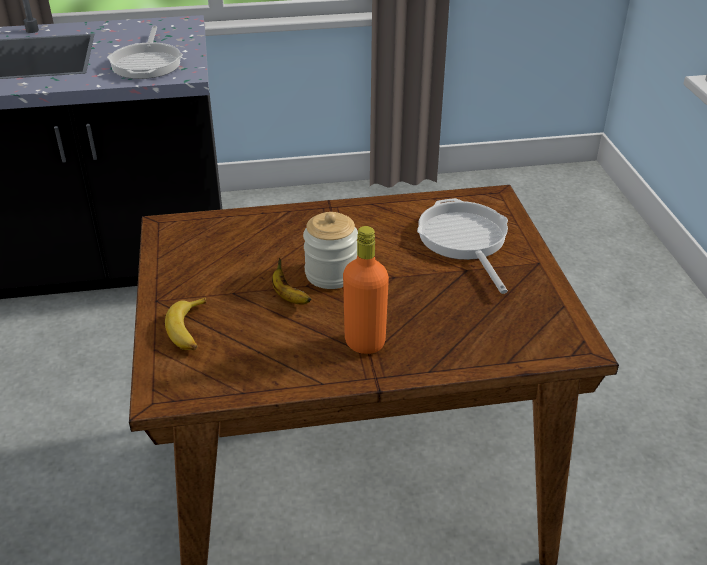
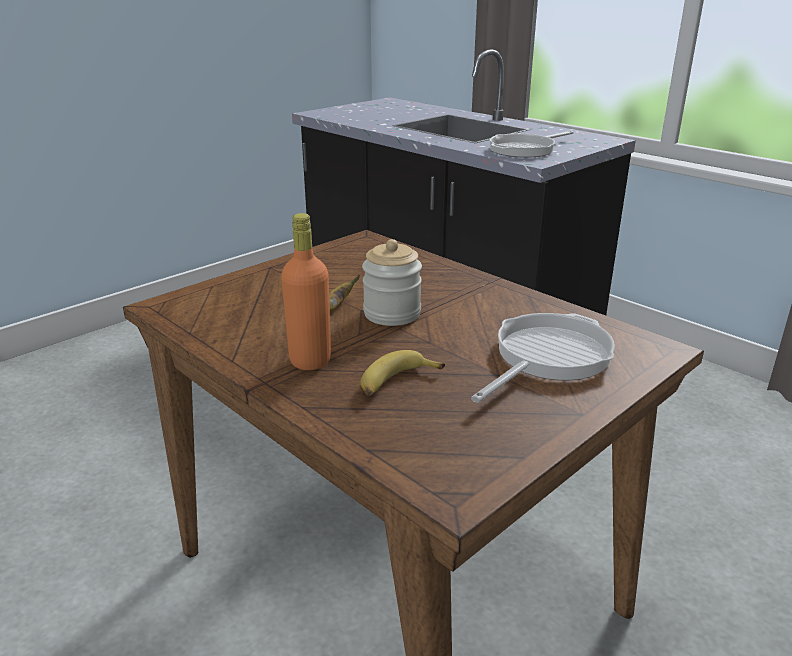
camera: 55 degrees right, 10 degrees down
(189, 330) = (246, 289): banana -> banana (396, 382)

